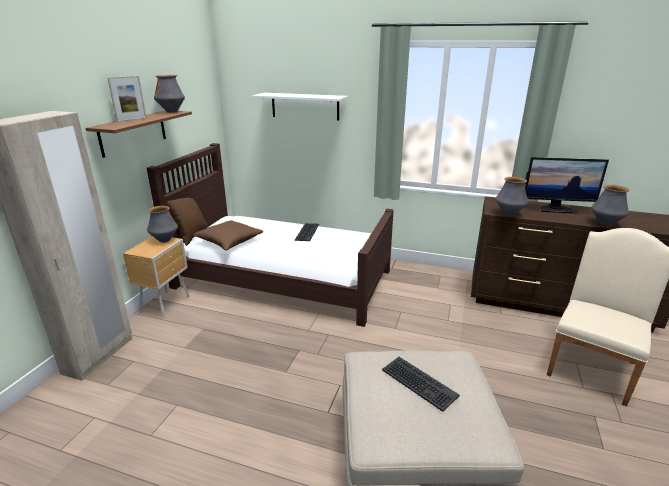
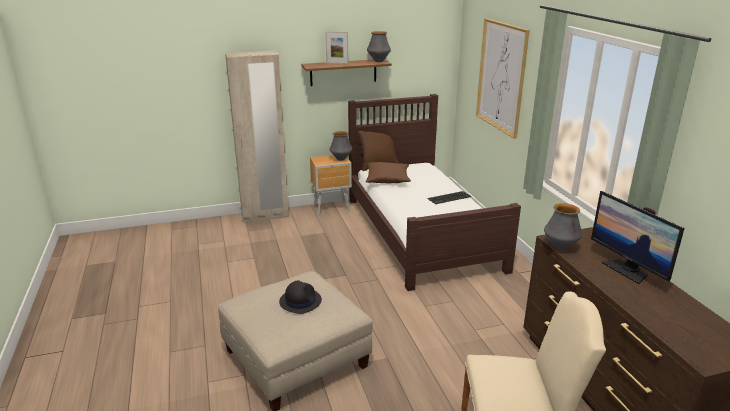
camera: 55 degrees right, 0 degrees up
(305, 106) = (501, 76): white shelf -> picture
(418, 383) = (300, 301): keyboard -> black hat
(605, 224) = (631, 304): vase -> none

